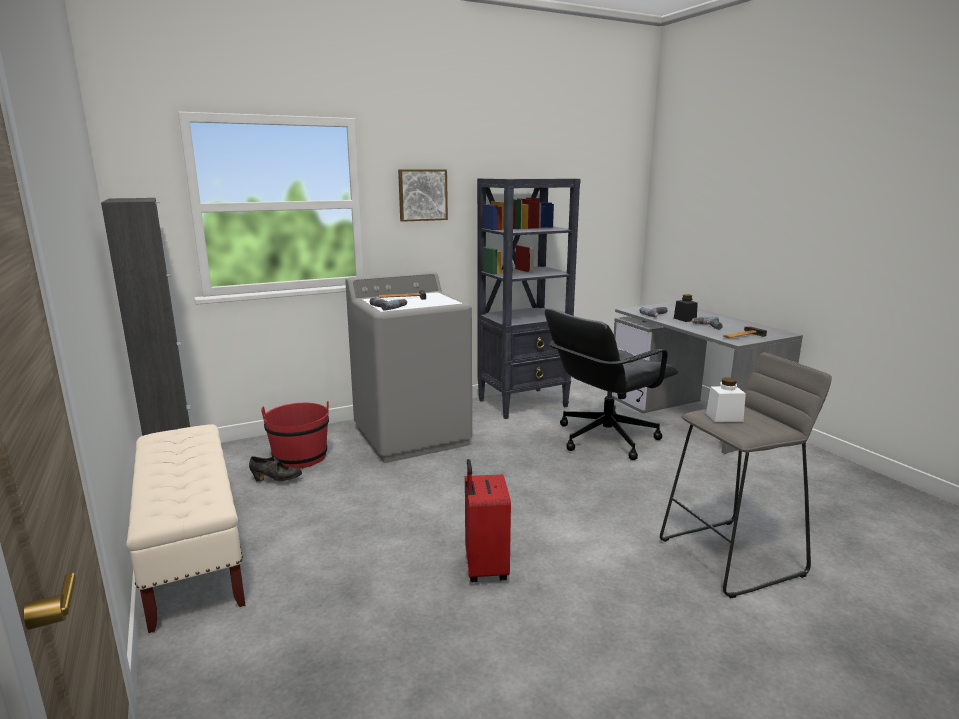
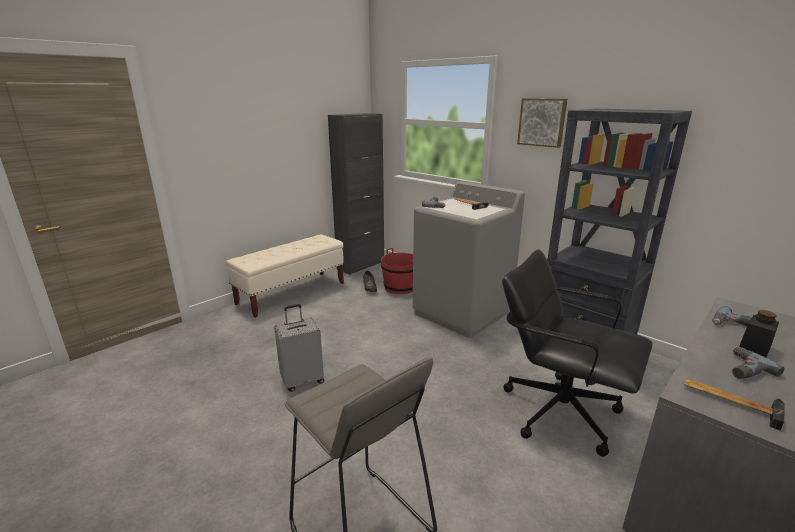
camera: 70 degrees right, 5 degrees up
(484, 568) = (302, 380): red suitcase -> grey suitcase
(724, 417) = (351, 384): white jar -> none

